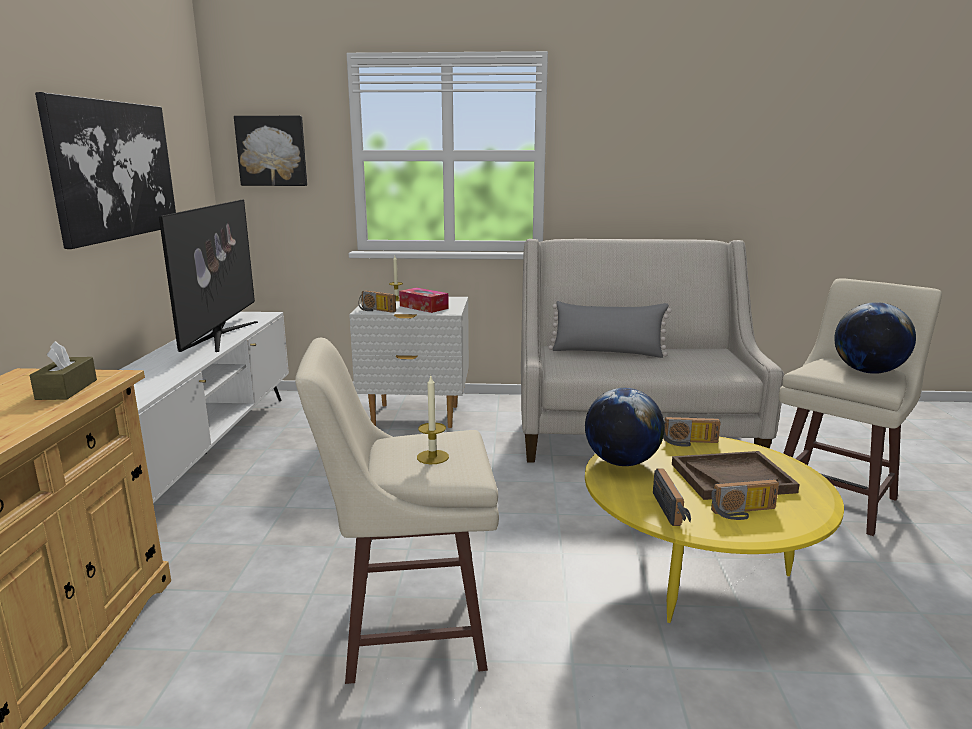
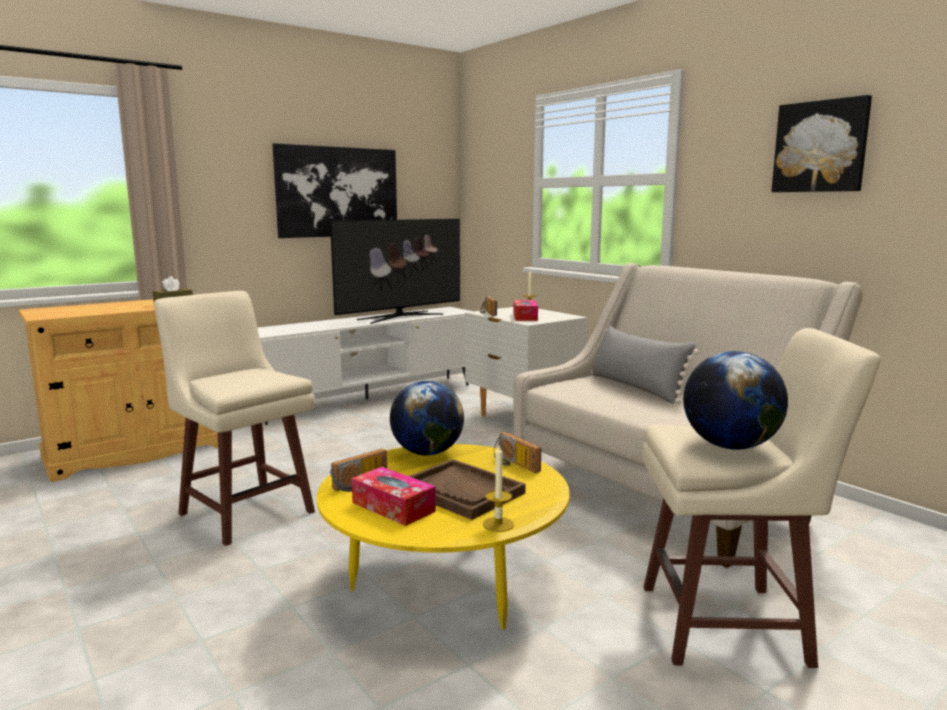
camera: 50 degrees right, 5 degrees down
(272, 151) = (490, 181): picture -> picture (821, 147)
(432, 457) = (238, 379): candle -> candle (498, 524)
(744, 513) = (393, 507): radio -> tissue box

